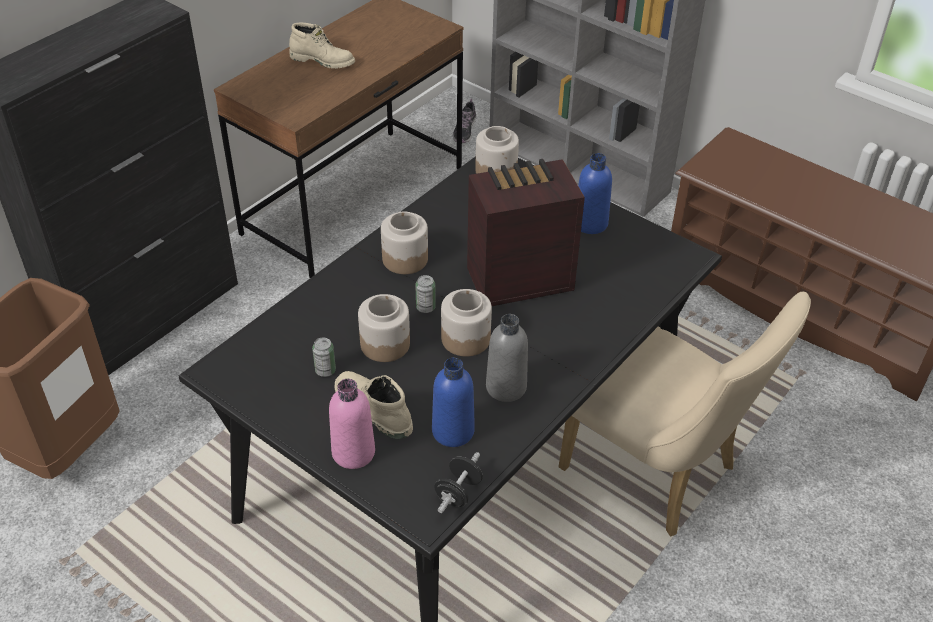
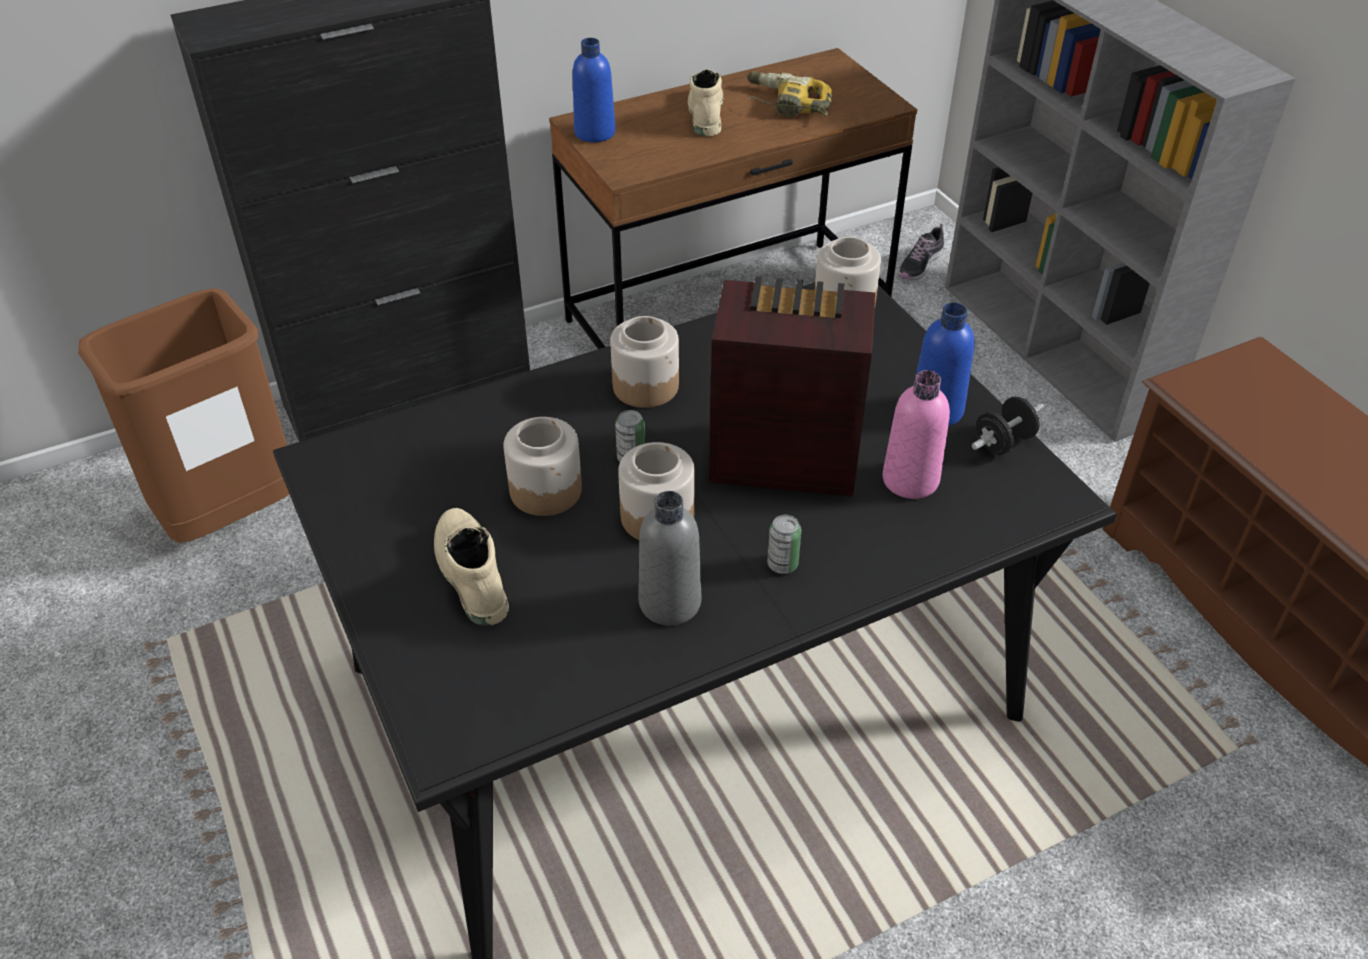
camera: 25 degrees right, 0 degrees up
(323, 61) = (704, 113): beige boot -> beige boot turned 135 degrees counterclockwise
(325, 370) = (447, 501): can -> can (782, 564)
(353, 452) = (409, 622): pink bottle -> pink bottle (910, 480)
(375, 42) = (786, 105): none -> power drill
(453, 431) = (557, 639): blue bottle -> blue bottle (595, 133)
(458, 492) = (508, 729): black dumbbell -> black dumbbell (1003, 442)
(658, 474) = (947, 812): beige chair -> none

